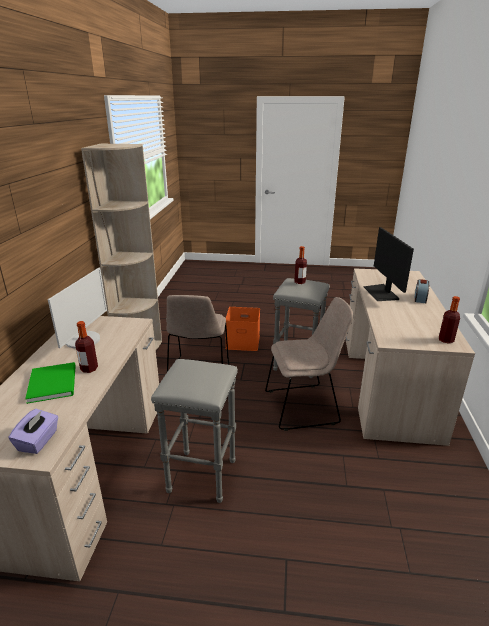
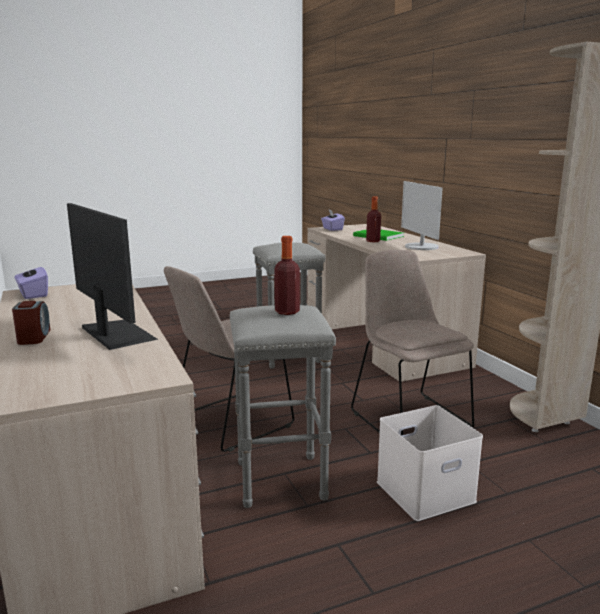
camera: 150 degrees right, 10 degrees down
(243, 341) = (424, 493): orange storage box -> white storage box
(446, 340) = (33, 294): bottle -> purple tissue box

